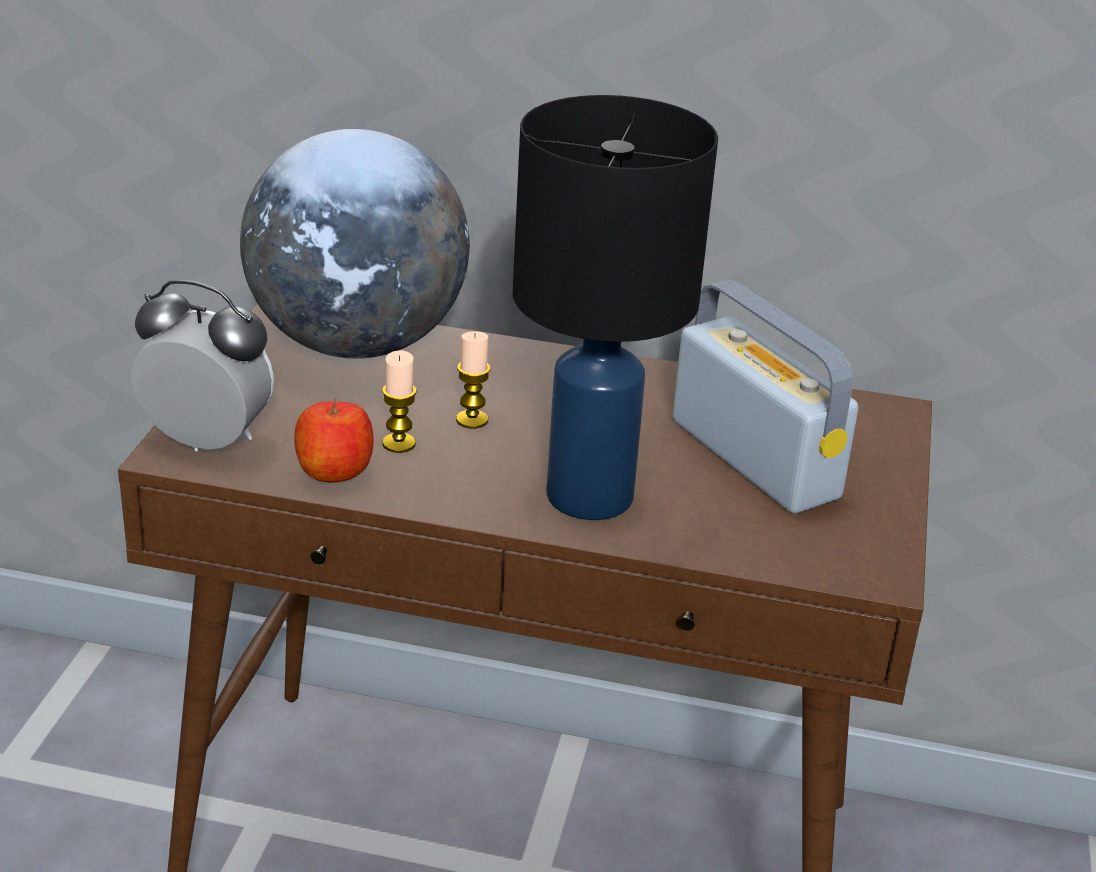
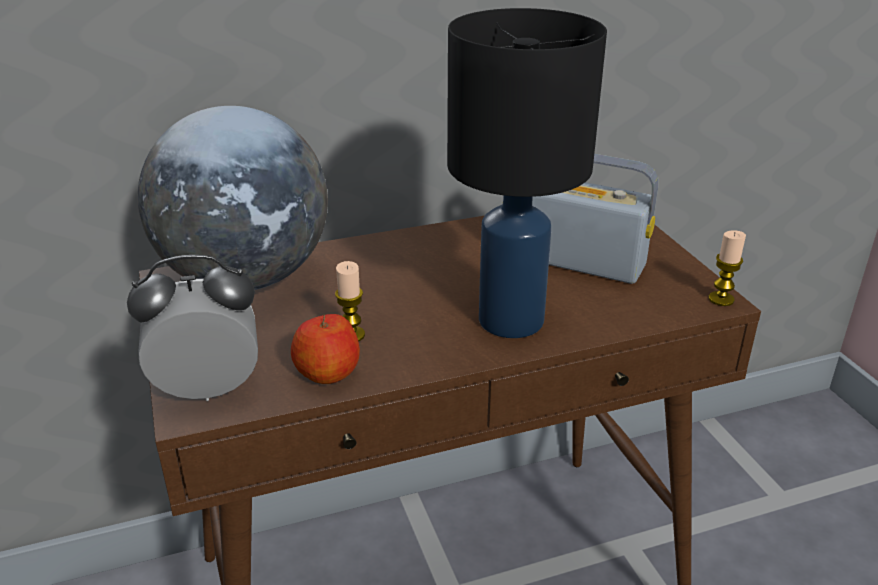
camera: 30 degrees left, 0 degrees up
(472, 420) = (381, 300): candle -> candle (721, 299)

